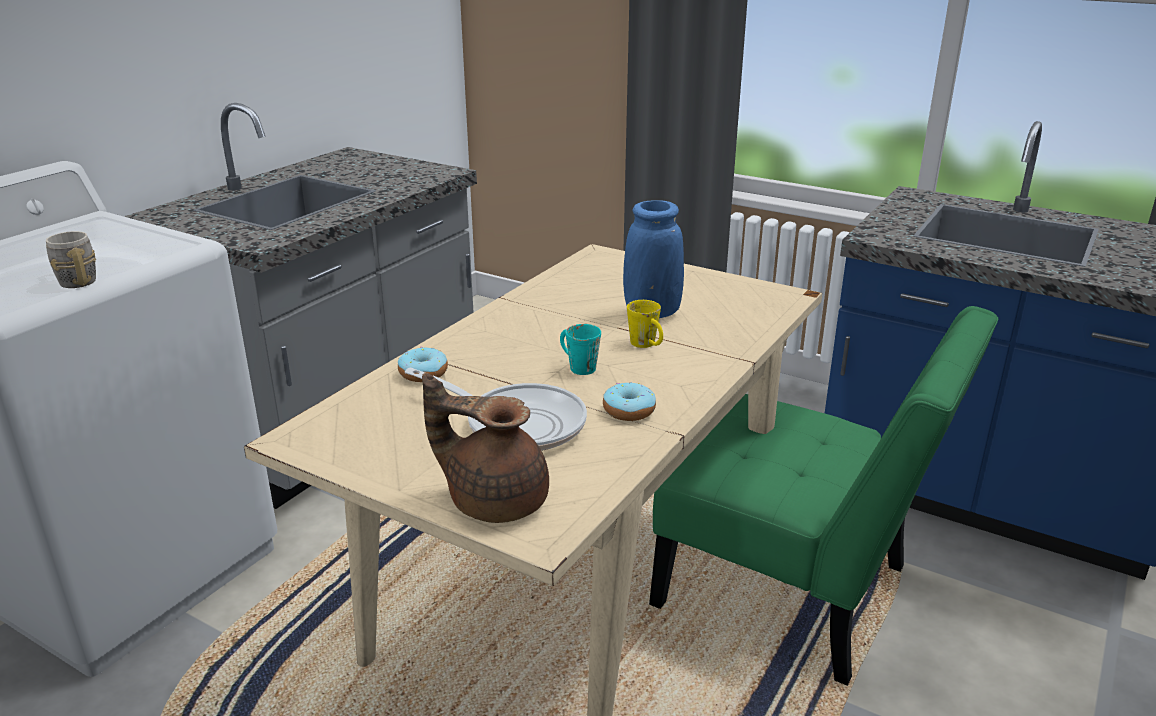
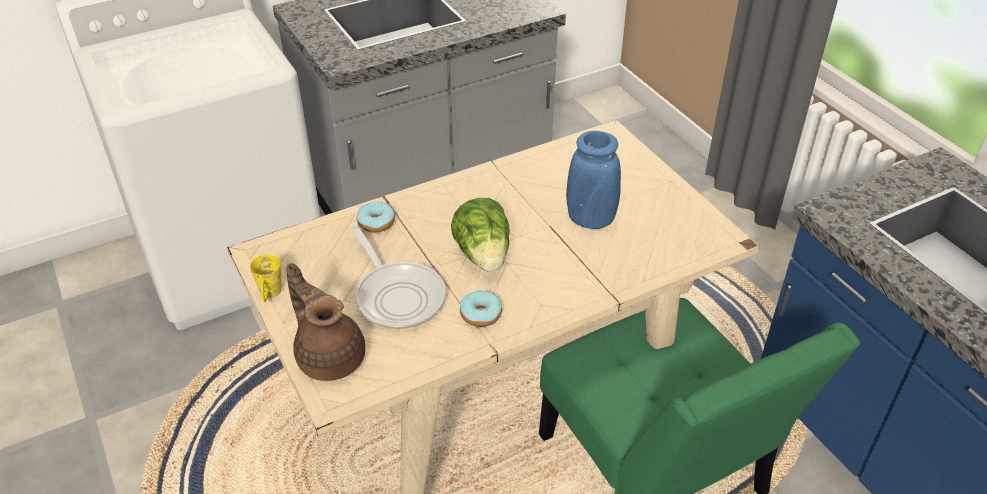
camera: 30 degrees right, 15 degrees up
(75, 279) = (181, 85): grey mug -> none
(577, 366) = (484, 255): turquoise mug -> lettuce
(647, 345) = (554, 254): yellow mug -> yellow mug (270, 295)

